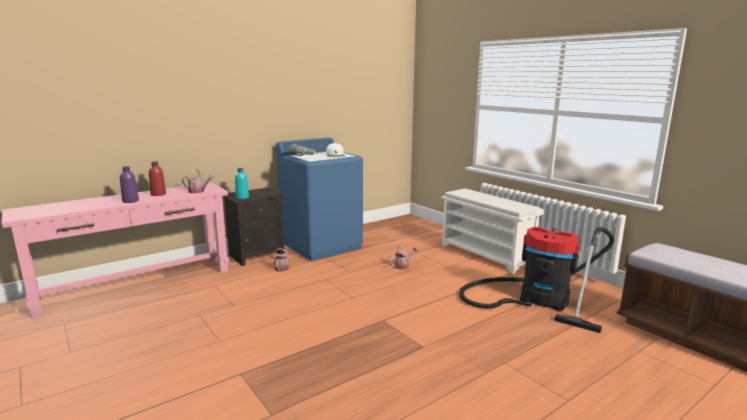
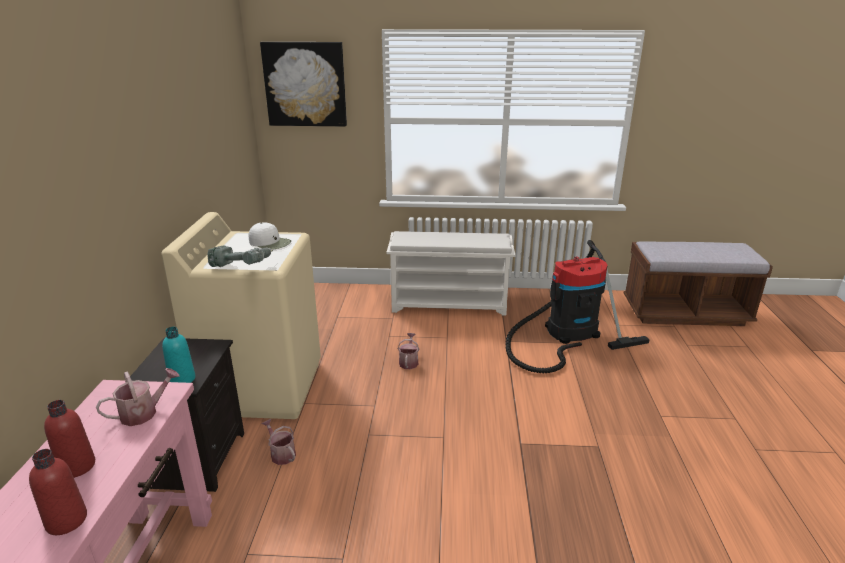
camera: 50 degrees left, 10 degrees up
(130, 201) = (66, 520): purple bottle -> red bottle
(322, 245) = (262, 386): blue washing machine -> beige washing machine
(438, 80) = (305, 84): none -> picture

